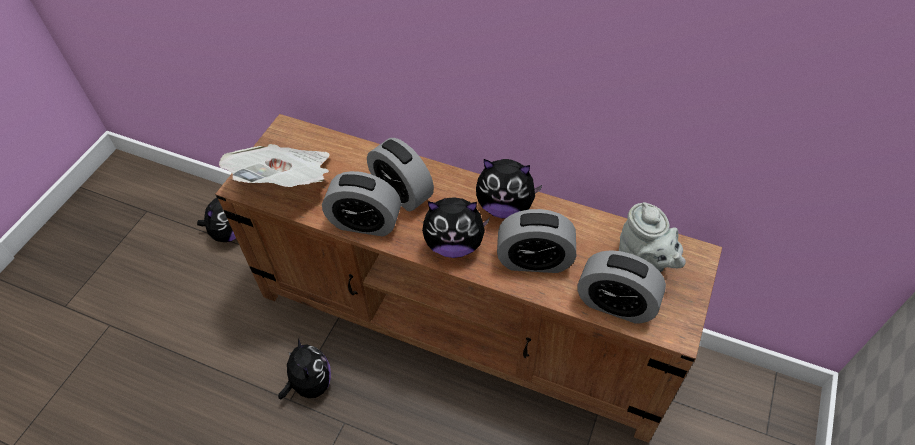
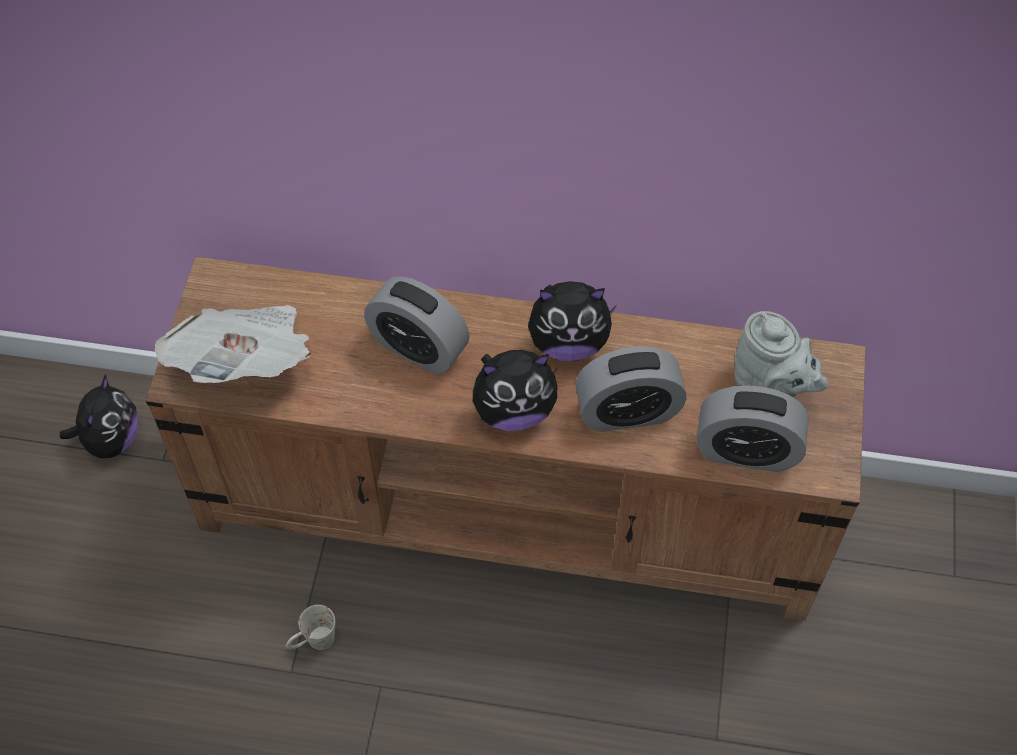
camera: 15 degrees left, 5 degrees up
(310, 384) = (313, 642): plush toy -> white mug
(365, 223) = (380, 402): alarm clock -> none

